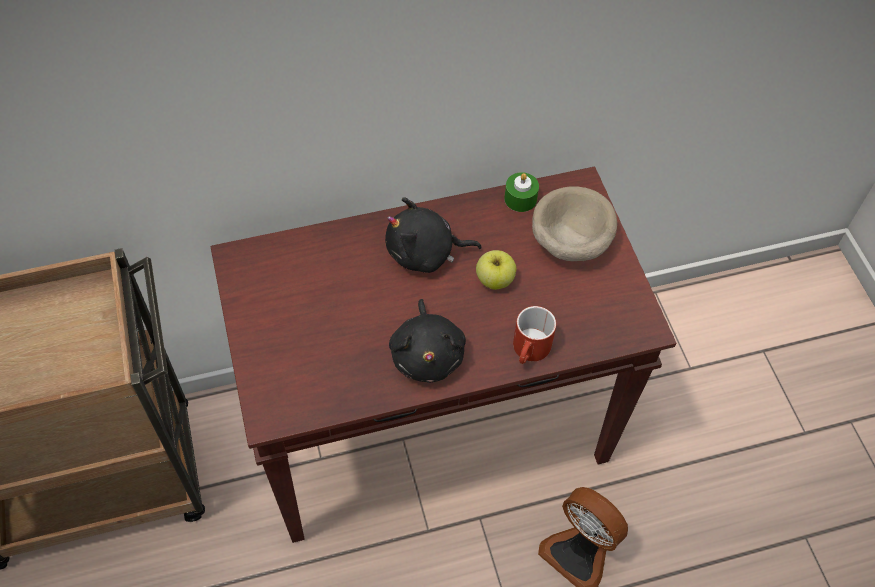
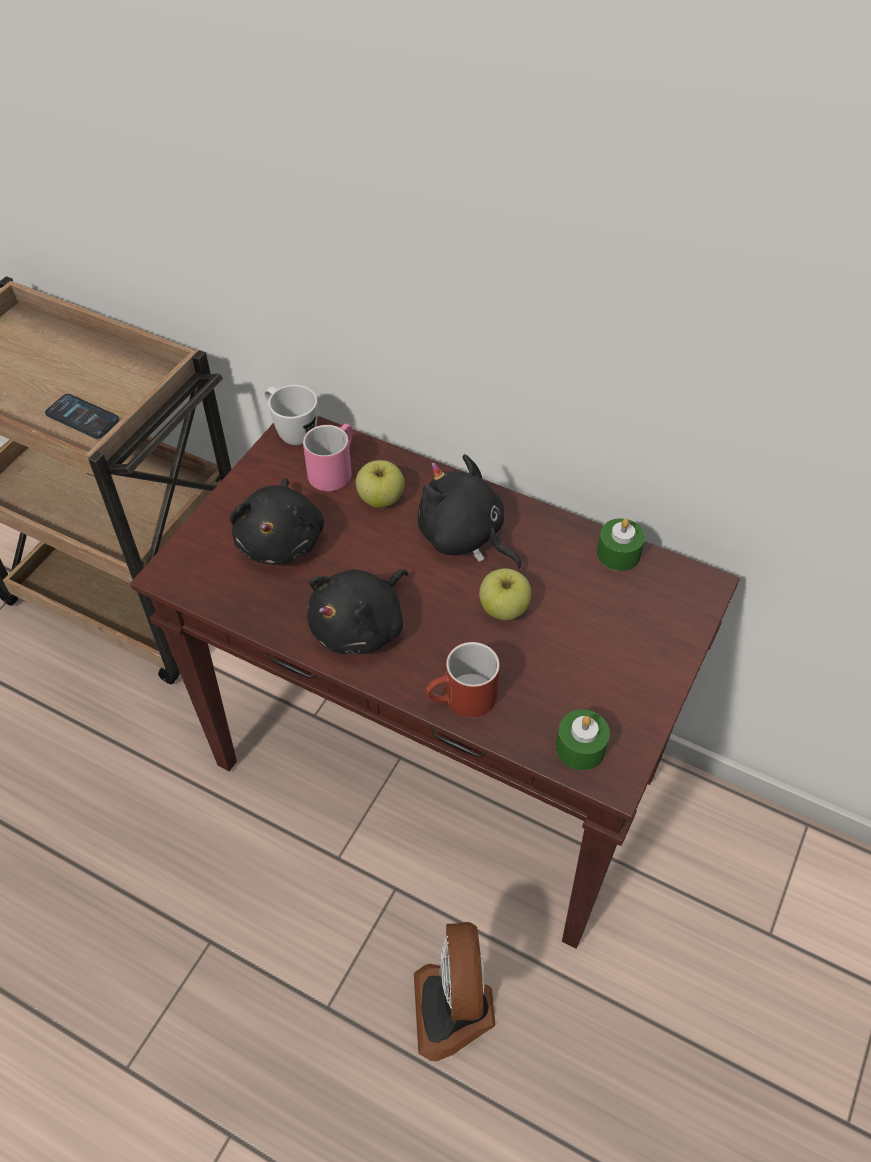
camera: 45 degrees right, 5 degrees down
(72, 361) = (82, 417): none -> phone
(235, 263) = (291, 432): none -> white mug
(294, 268) = (333, 469): none -> pink mug
(315, 340) = (281, 540): none -> black plush toy
(347, 266) = (380, 498): none -> apple
(568, 242) = (624, 628): beige bowl -> none
(616, 327) = (580, 747): none -> green candle

